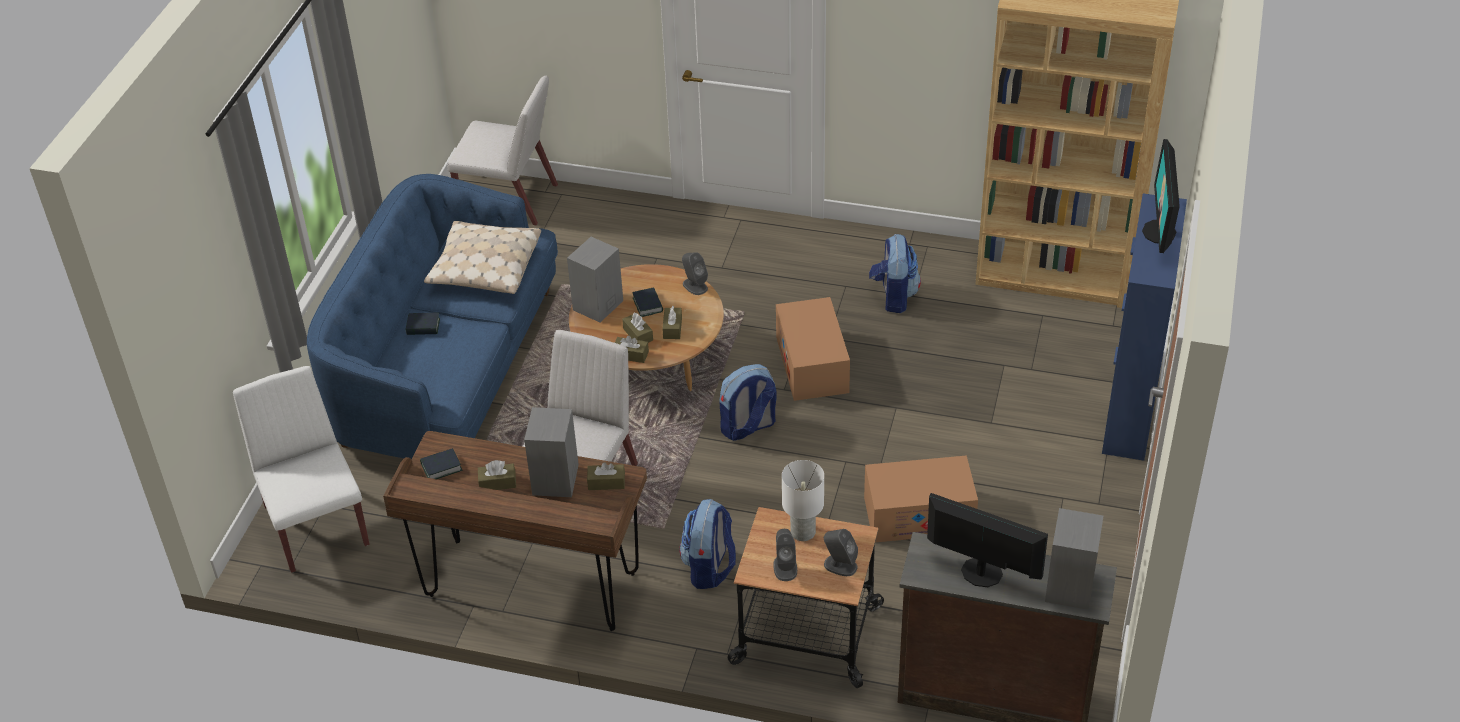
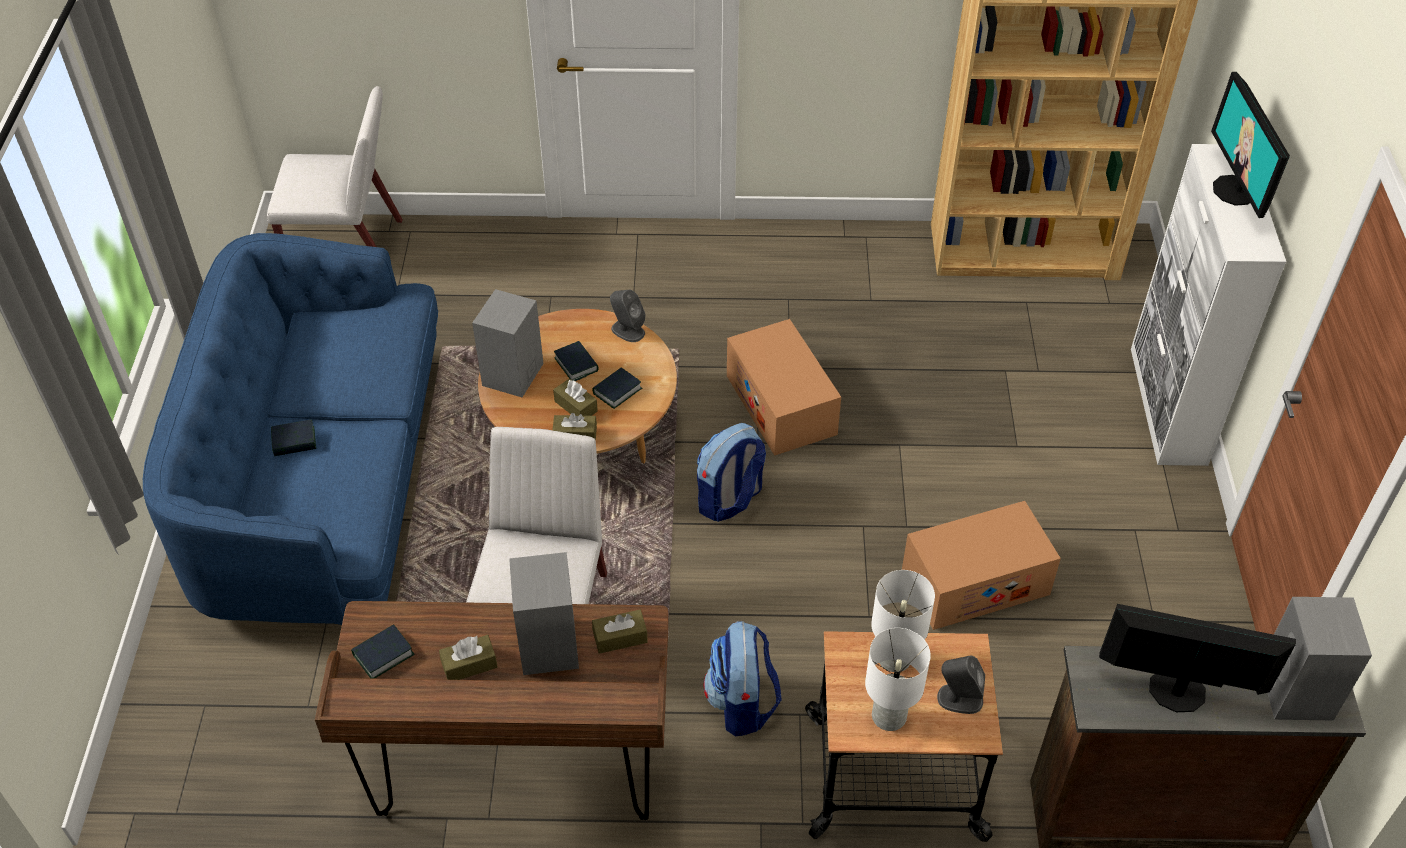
camera: 15 degrees left, 5 degrees up
(316, 524) = (199, 736): white chair -> none
(485, 268) = (356, 348): beige pillow -> none
(672, 328) = (617, 391): brown tissue box -> book
(785, 567) = (889, 715): grey speaker -> white table lamp
(894, 296) = (848, 304): backpack -> none
(1129, 411) = (1168, 406): blue cabinet -> white cabinet

